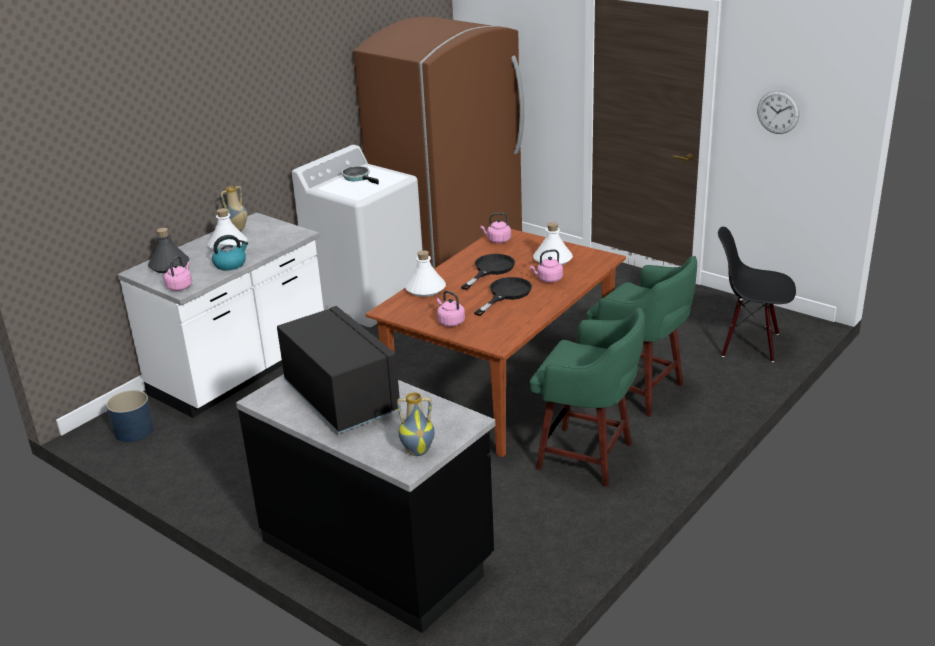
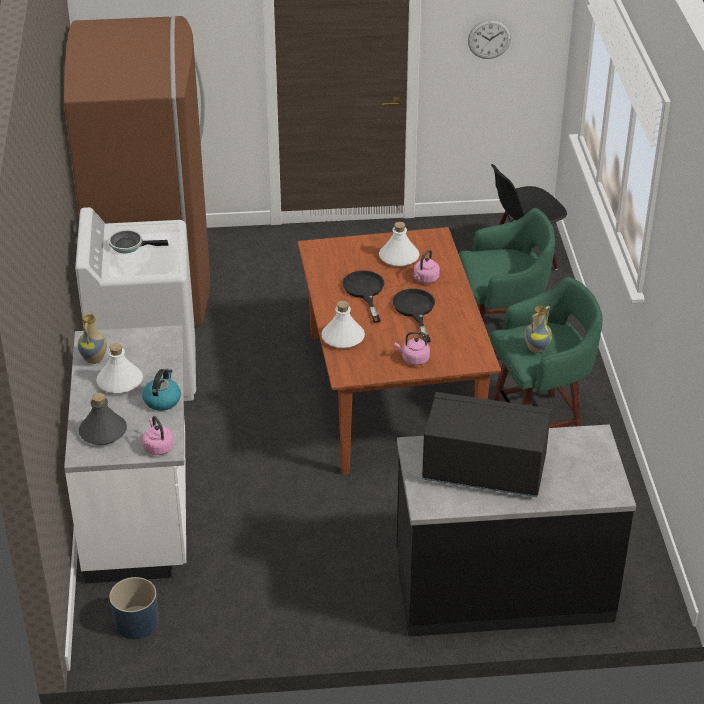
camera: 45 degrees left, 10 degrees up
(418, 450) = (601, 477): vase -> vase (536, 348)
(497, 240) = (323, 257): pink kettle -> none

